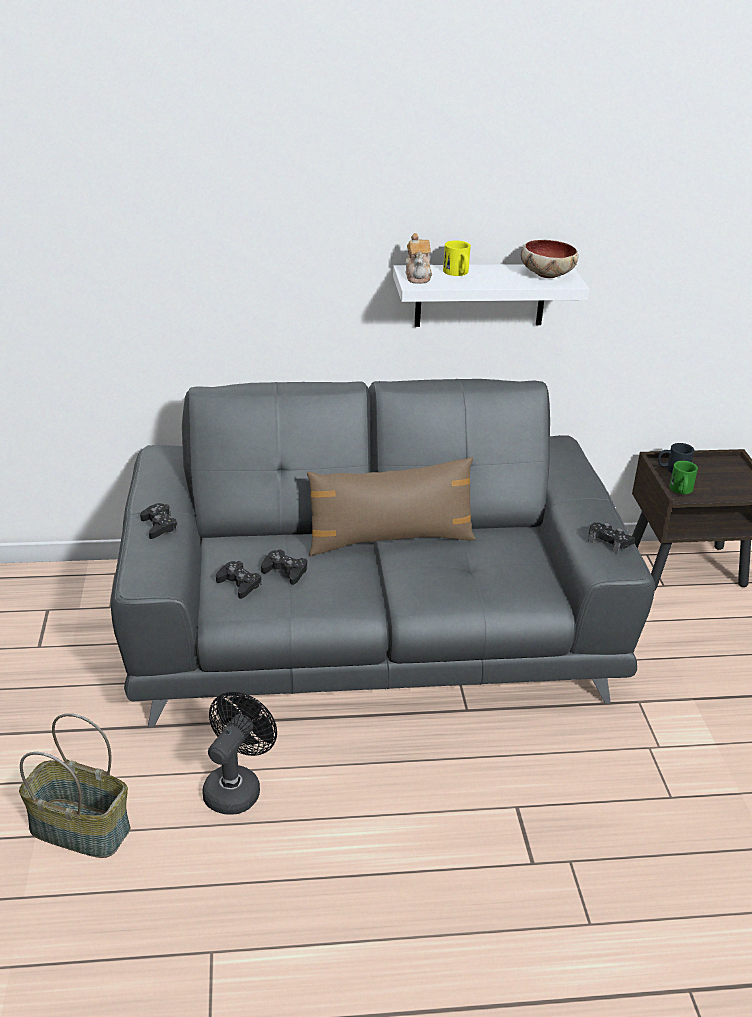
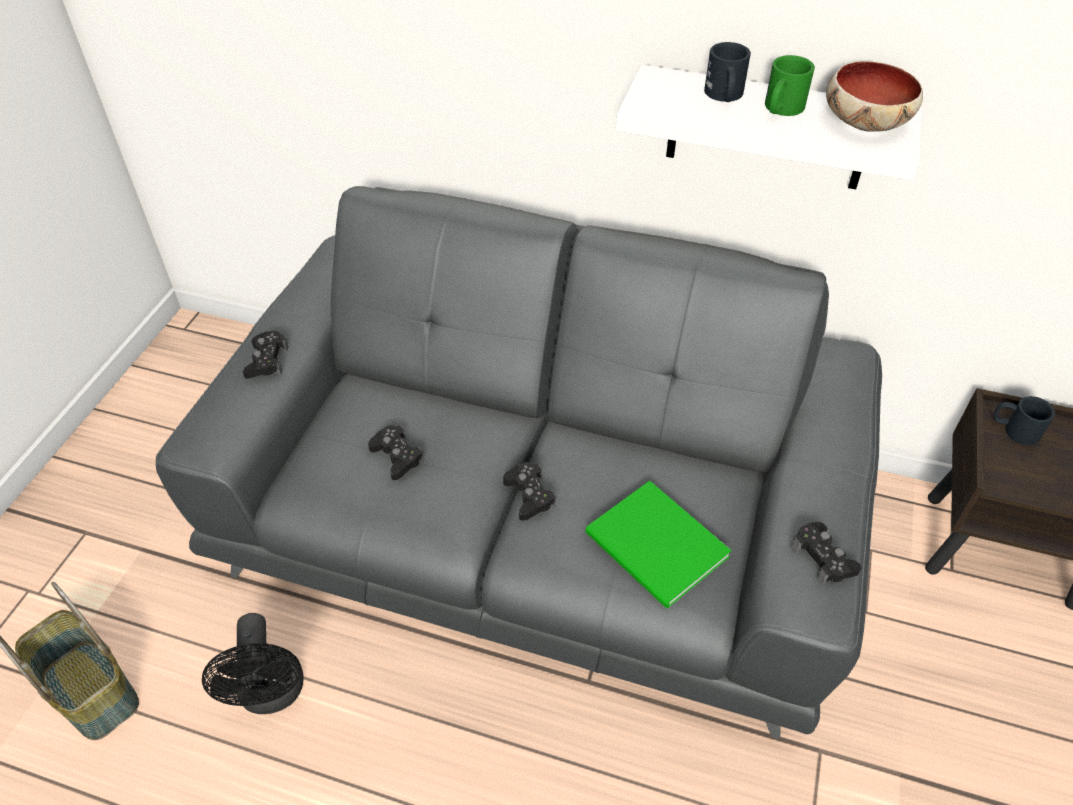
camera: 25 degrees right, 15 degrees up
(236, 787) = (272, 695): black fan -> black fan turned 120 degrees clockwise
(239, 584) = (332, 461): black game controller -> black game controller (529, 495)
(390, 539) = (551, 443): brown pillow -> none
(418, 276) = (660, 91): teapot -> none
(458, 273) = (724, 96): yellow mug -> black mug
(499, 576) = (657, 549): none -> green book
(681, 491) = (1007, 473): green mug -> green mug (780, 109)

